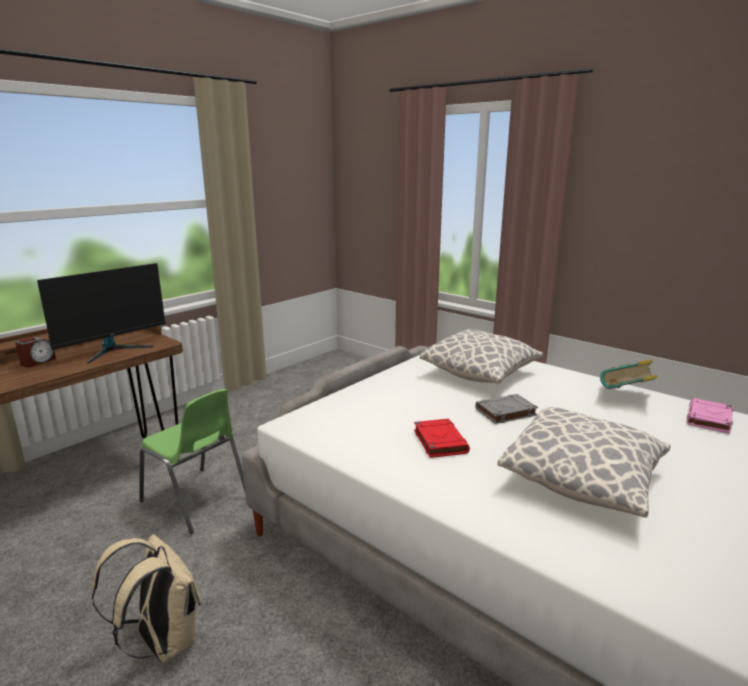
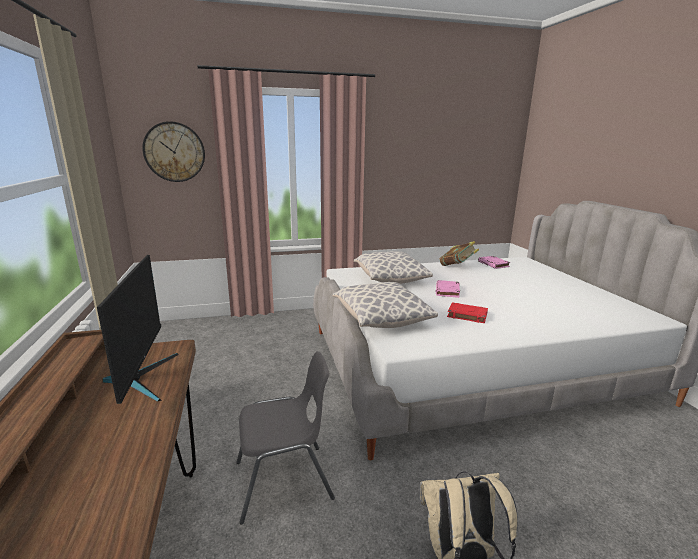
camera: 55 degrees left, 0 degrees up
(38, 362) = (80, 438): alarm clock -> none
(196, 500) = (285, 481): green chair -> grey chair
(372, 181) = (174, 152): none -> wall clock
(505, 412) = (447, 291): grey book -> pink book
(582, 480) = (530, 302): pillow -> pillow (381, 319)

